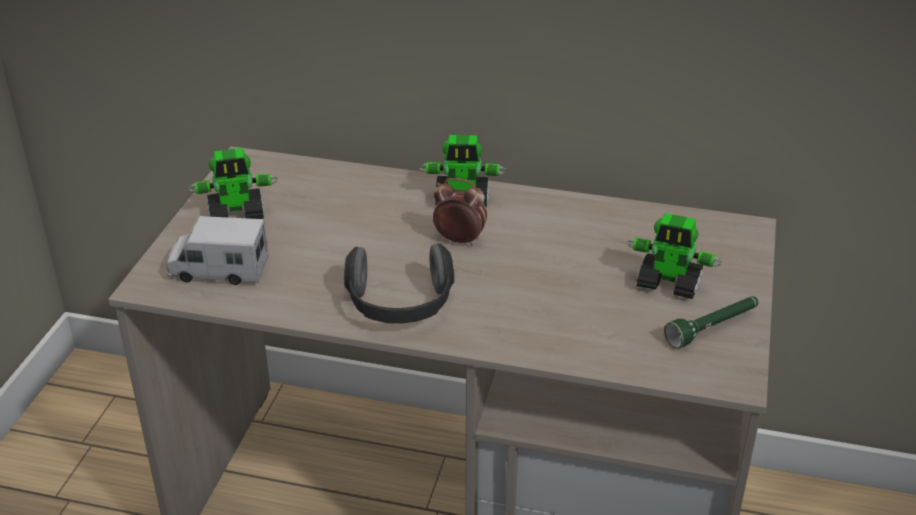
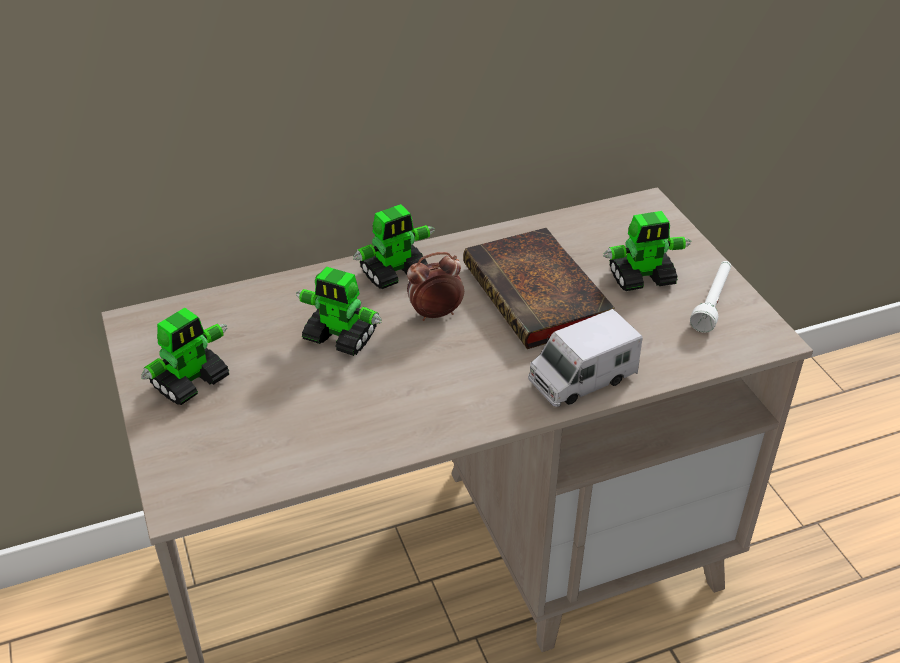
camera: 35 degrees left, 5 degrees up
(219, 270) = (238, 449): toy truck -> toy truck (581, 378)
(370, 227) = (341, 337): none -> toy robot
(400, 306) = (452, 402): headphones -> none
(559, 261) = (539, 297): none -> book
(713, 328) = (712, 302): green flashlight -> white flashlight

